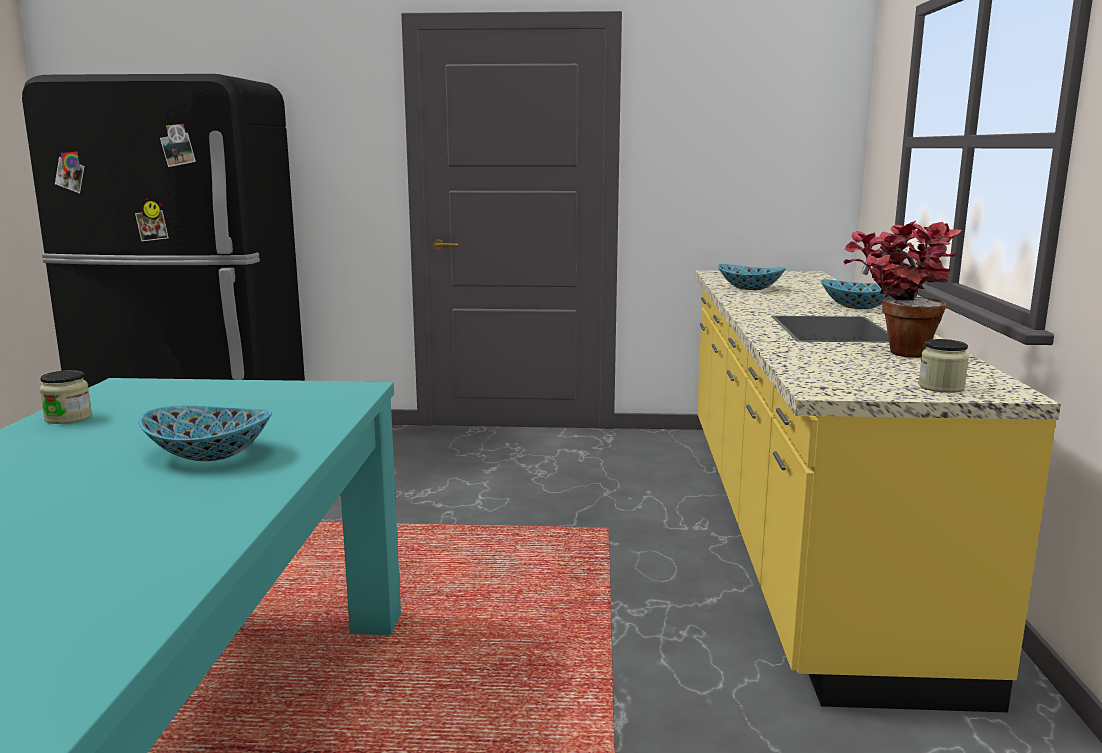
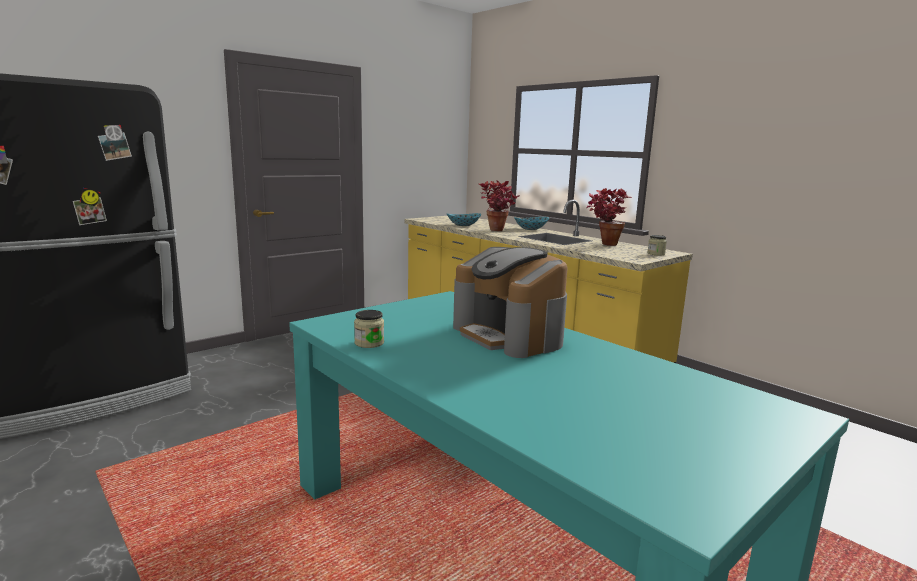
camera: 45 degrees left, 0 degrees up
(209, 455) = (509, 335): bowl -> coffee machine
(769, 303) = (497, 231): none -> potted plant

